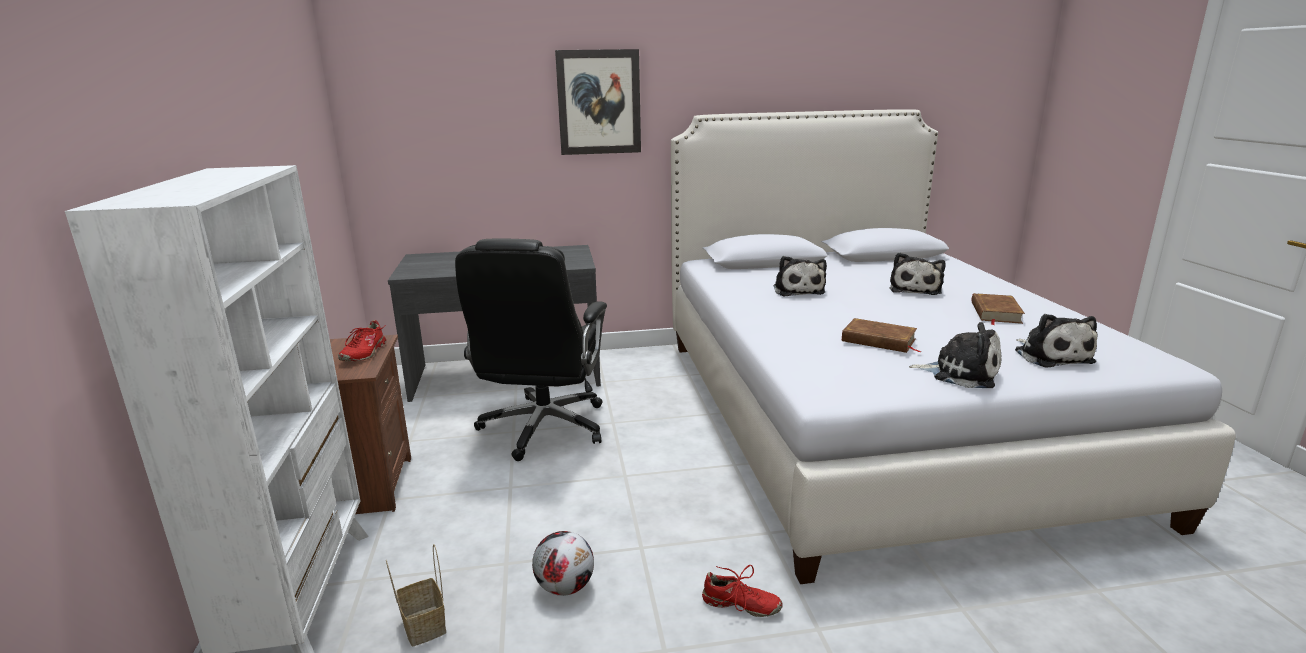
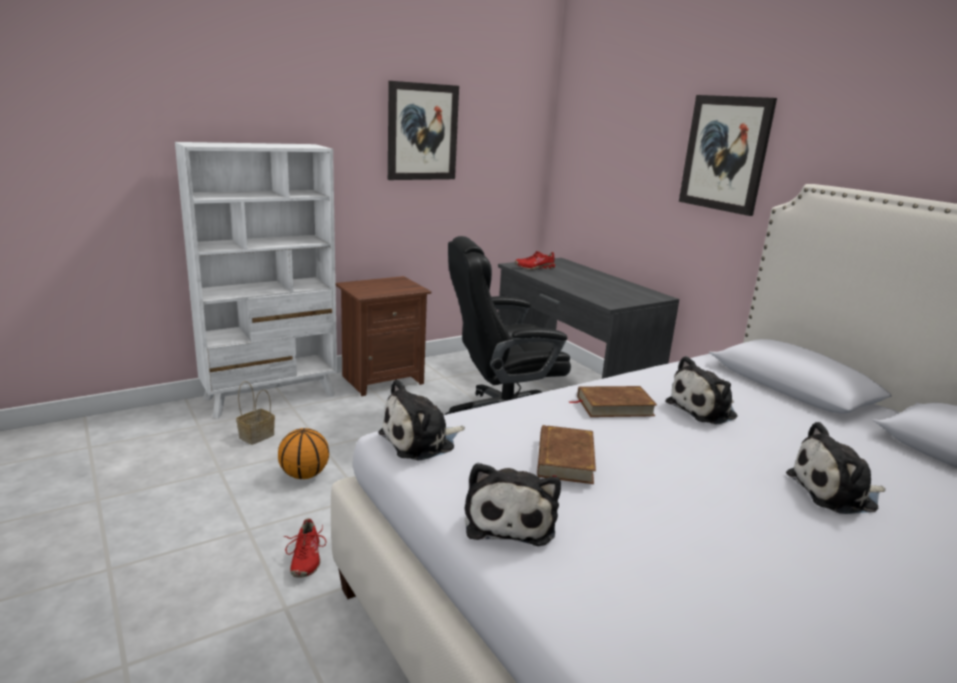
camera: 65 degrees right, 0 degrees up
(266, 127) = (422, 132): none -> picture
(363, 353) = (392, 290): red shoe -> red shoe (534, 268)
(565, 587) = (305, 474): football -> basketball
(995, 313) = (810, 566): brown book -> brown book (614, 406)
(1051, 356) = (648, 610): plush toy -> plush toy (421, 441)

